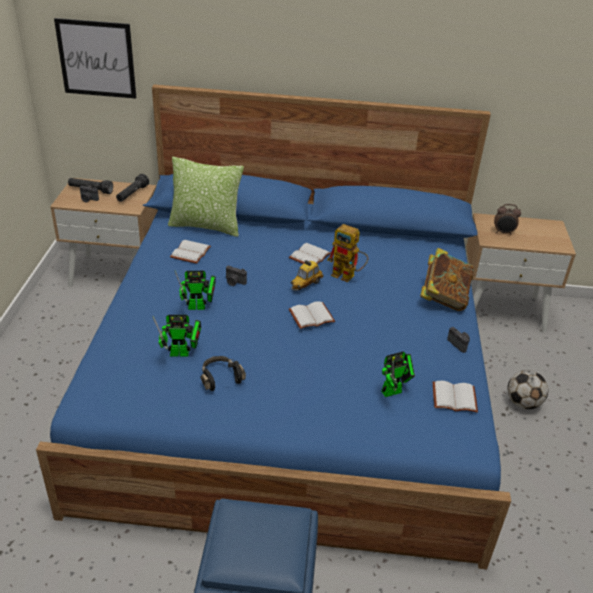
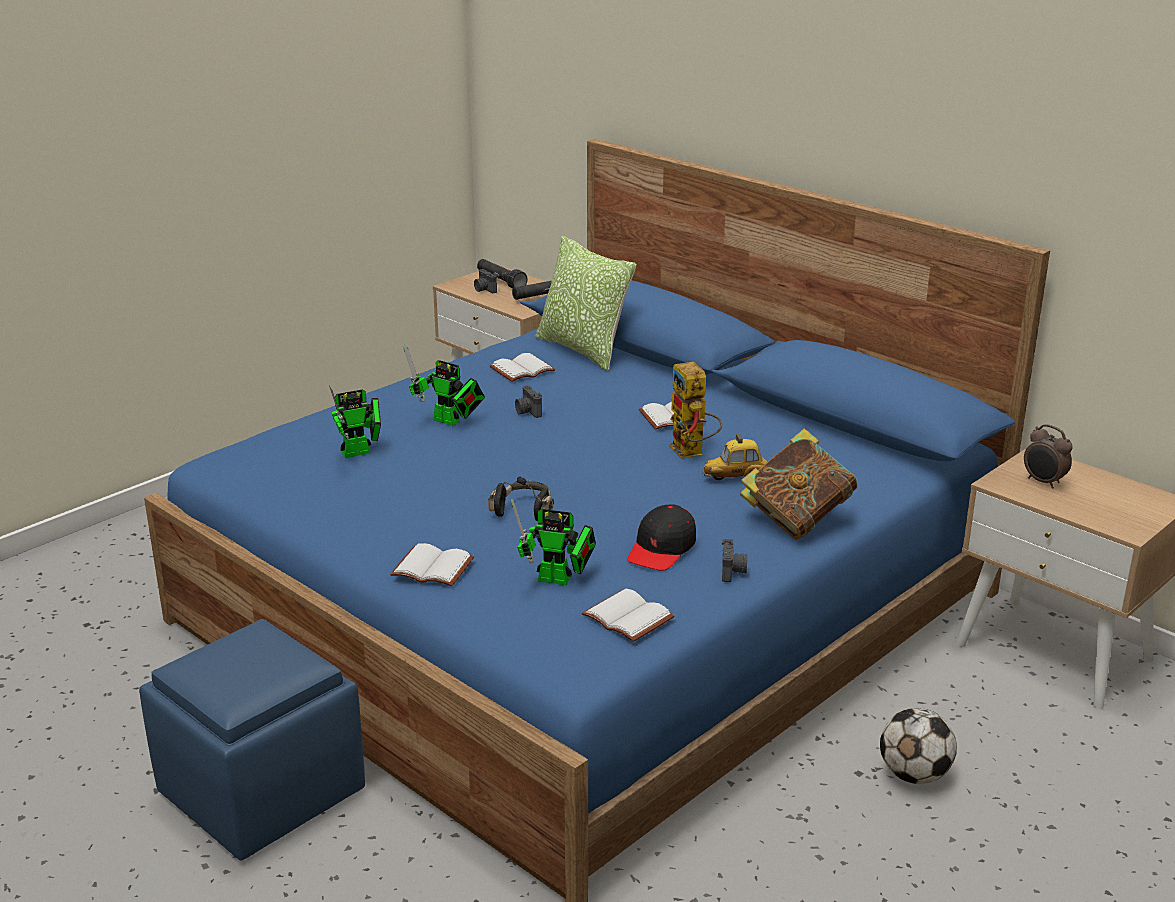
camera: 40 degrees right, 10 degrees down
(96, 58) = (540, 95): picture -> none
(182, 353) = (360, 452): toy robot -> toy robot turned 60 degrees counterclockwise
(220, 378) = (372, 491): black headphones -> black headphones (524, 510)
(306, 284) = (616, 442): toy car -> toy car (736, 477)
(311, 315) = (571, 473): white book -> white book (434, 567)
(413, 345) = (662, 549): none -> black cap

